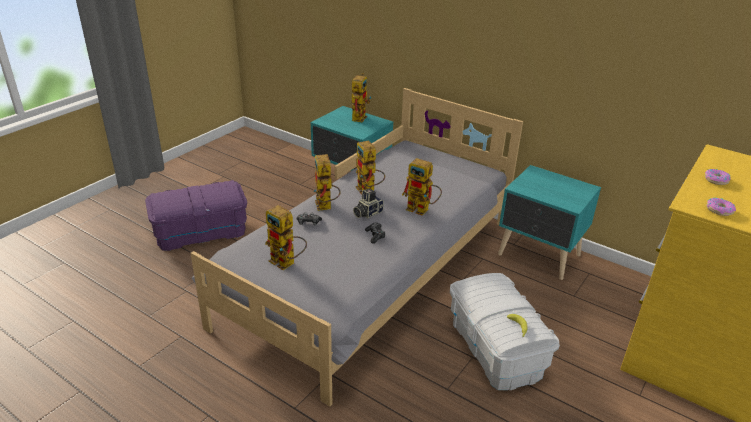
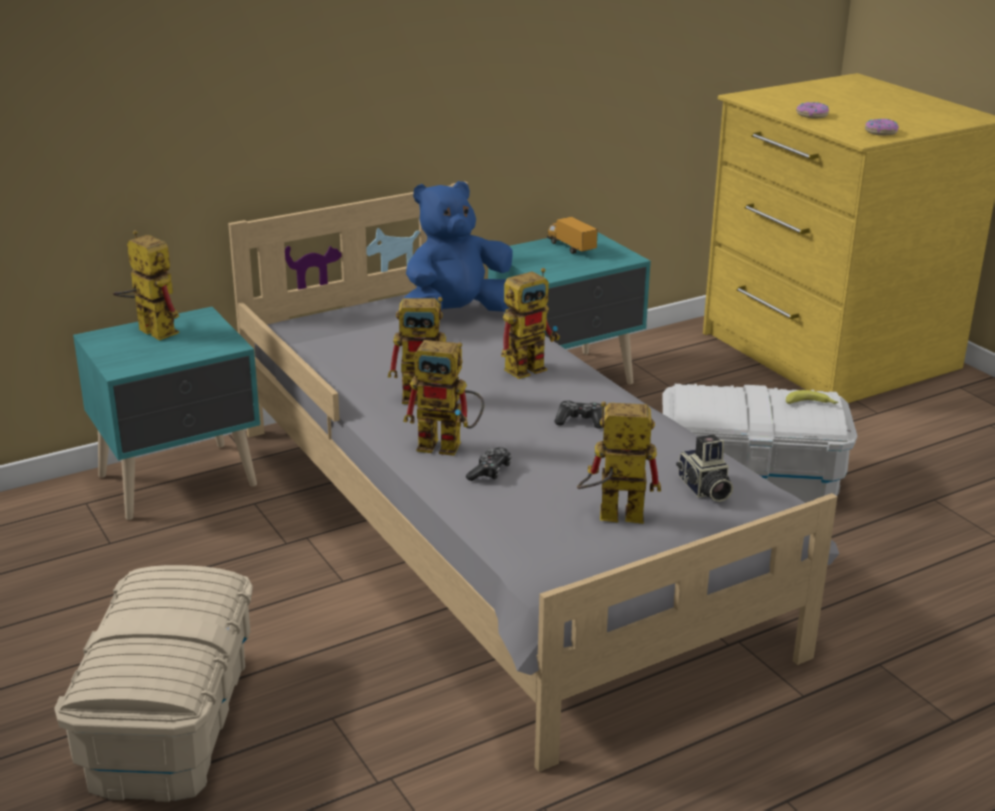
camera: 65 degrees left, 5 degrees down
(201, 232) = (171, 721): purple storage box -> beige storage box
(287, 263) = (610, 517): toy robot -> toy robot turned 150 degrees counterclockwise
(367, 213) = (502, 412): camera -> camera (704, 489)
(459, 178) = (456, 315): none -> blue plush toy
(563, 186) = (571, 248): none -> toy truck

